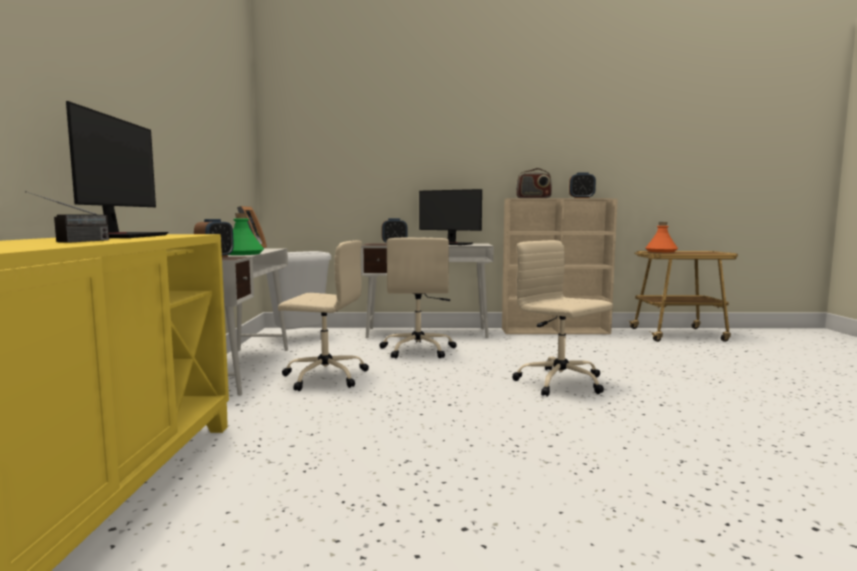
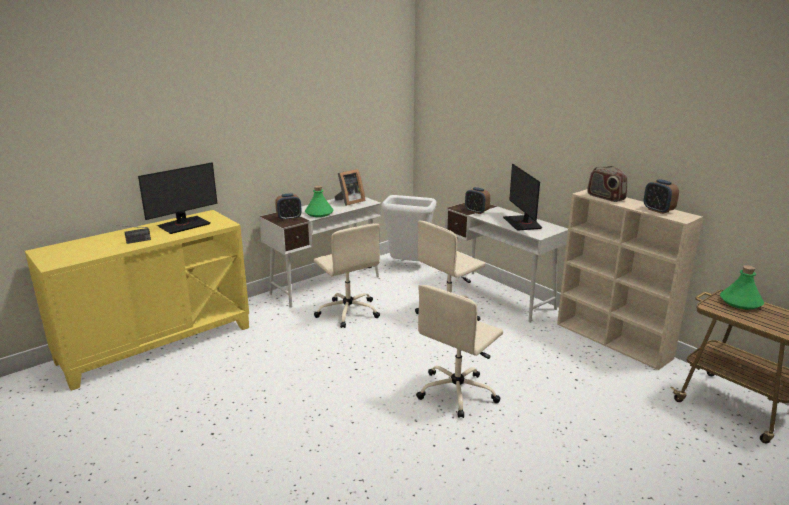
camera: 50 degrees right, 15 degrees up
(561, 383) = (457, 392): beige office chair -> beige office chair turned 150 degrees counterclockwise
(661, 251) = (740, 302): orange bottle -> green bottle

